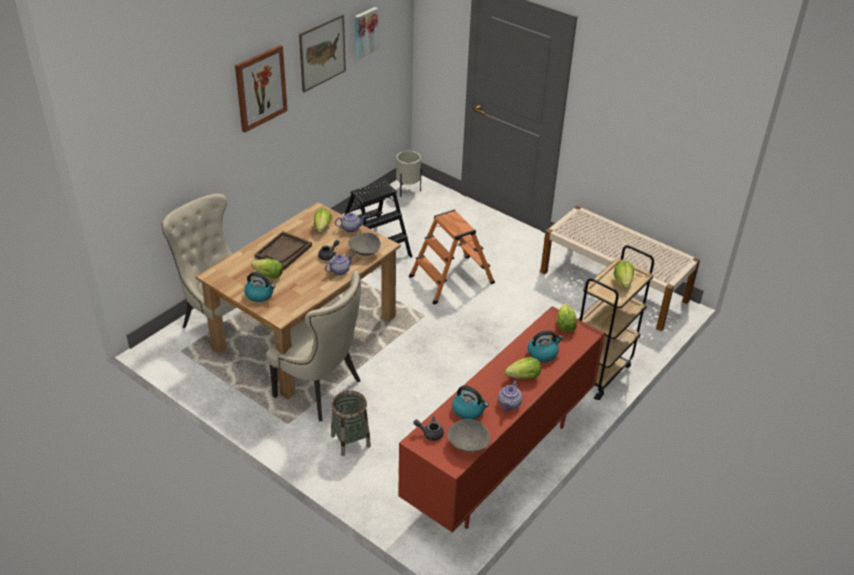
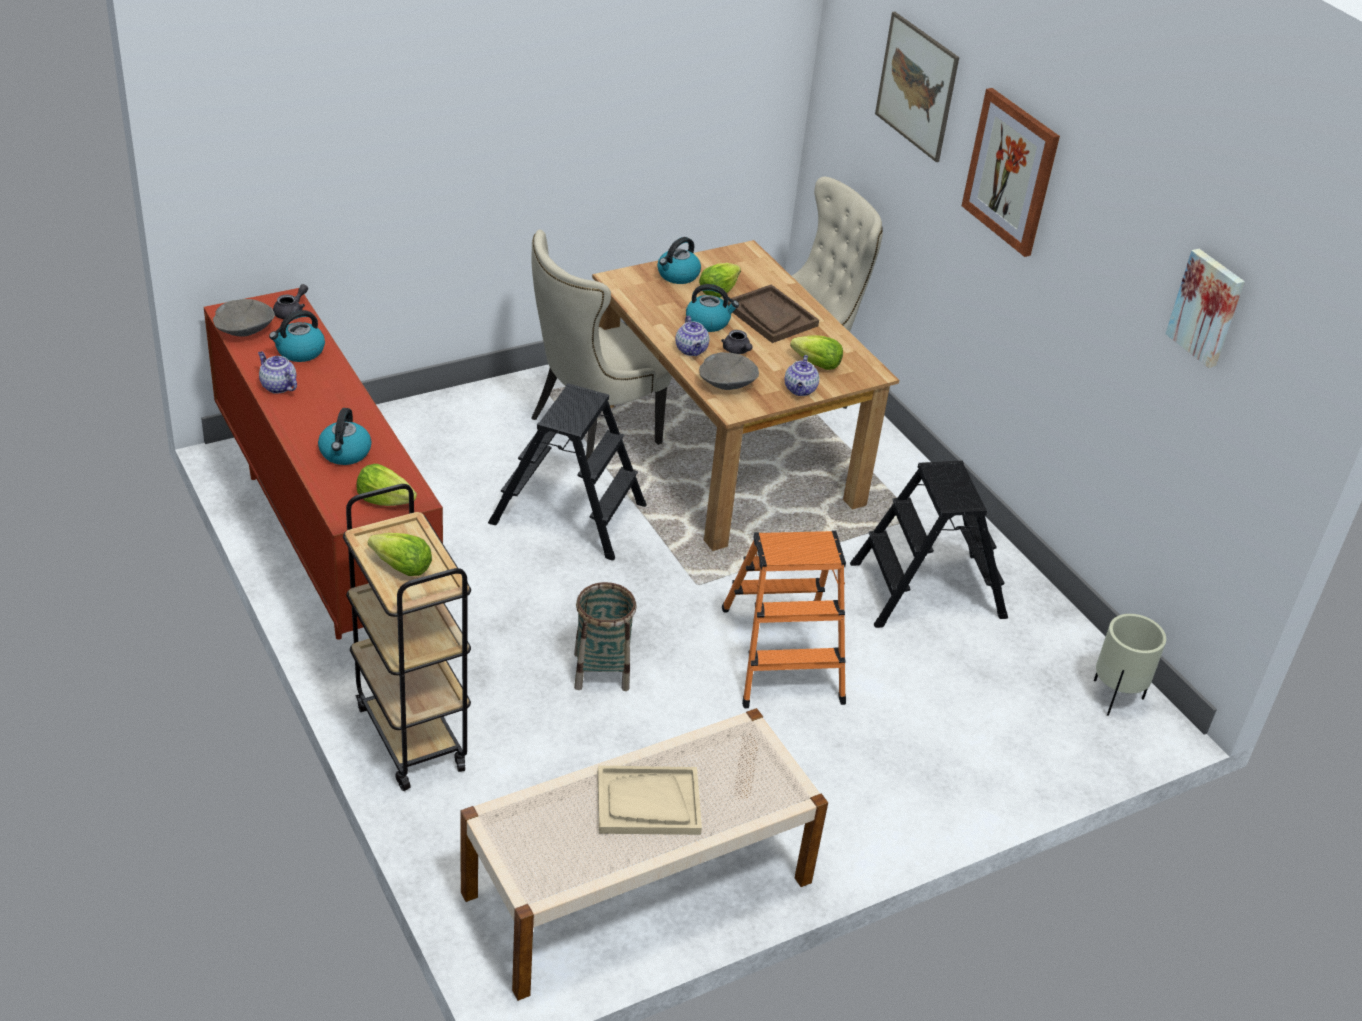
camera: 110 degrees right, 0 degrees up
(306, 271) = (708, 322): none -> kettle
(322, 53) = (1118, 241): picture -> picture (917, 86)
(350, 441) = (476, 432): basket -> basket (601, 671)
(401, 376) = (568, 514): none -> black step ladder
(524, 377) = (314, 417): lettuce -> none
(620, 244) = (648, 803): none -> beige tray

